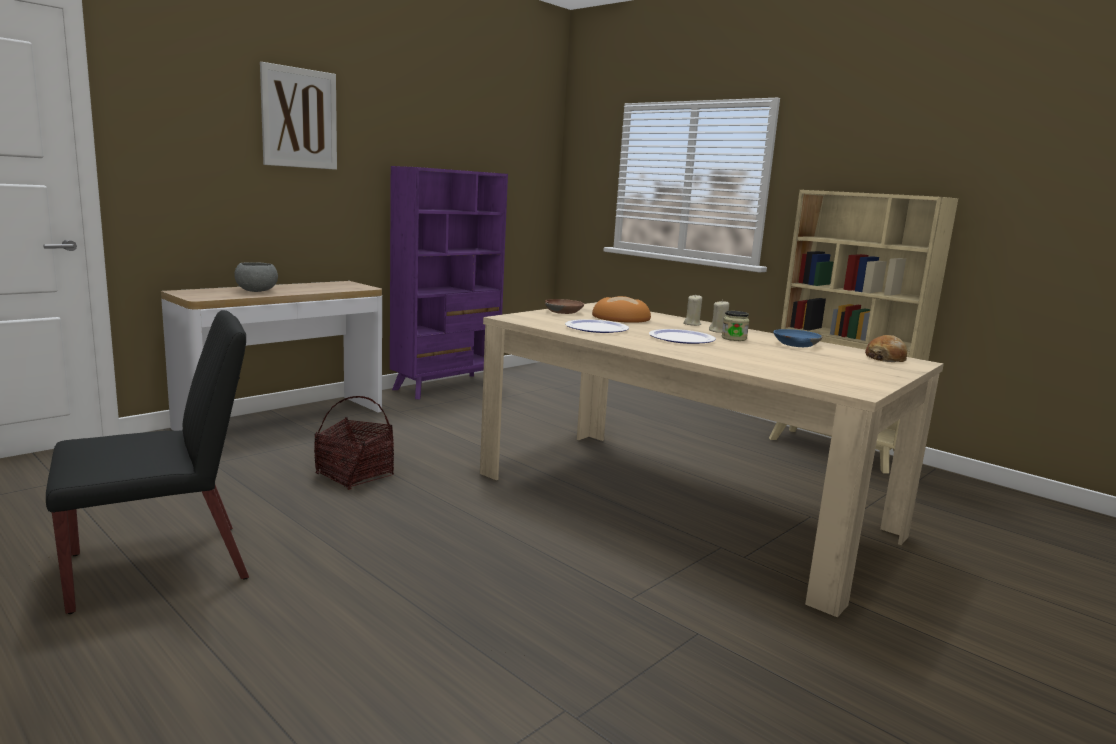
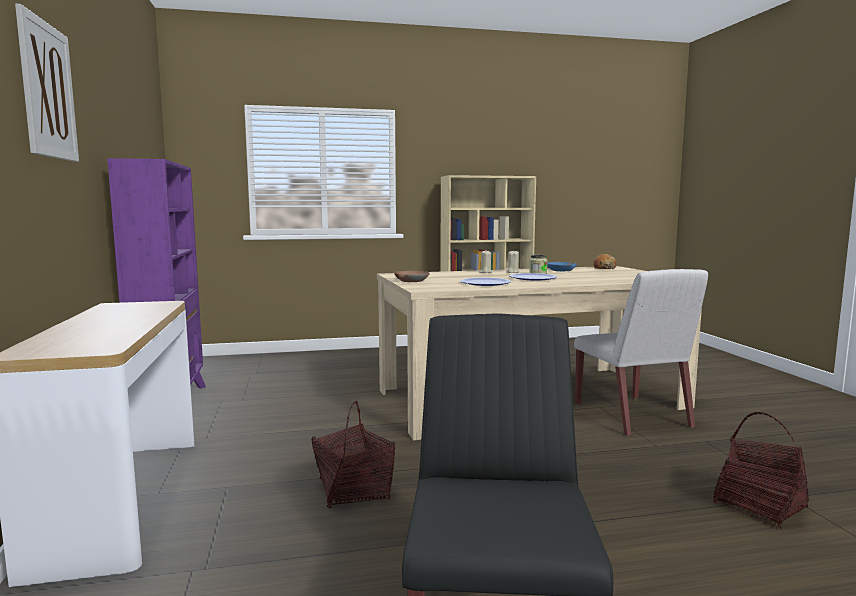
camera: 55 degrees left, 5 degrees down
(257, 291) = (101, 329): grey bowl -> none
(511, 683) = (759, 505): none -> basket
(620, 318) = (450, 277): bread -> none
(721, 572) = (632, 416): none -> white chair

